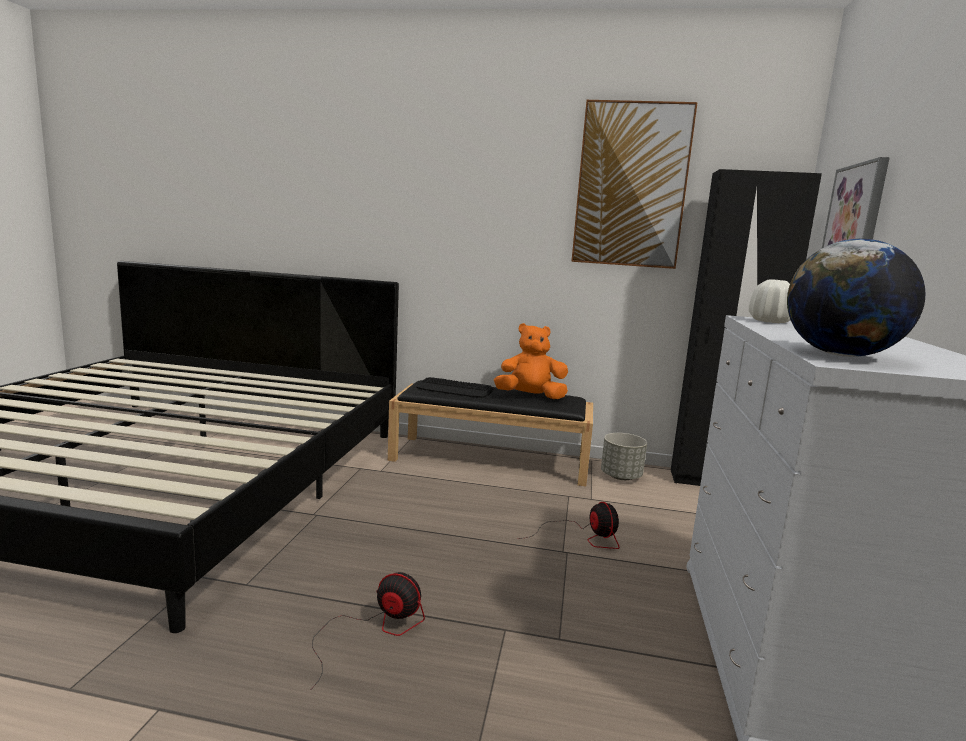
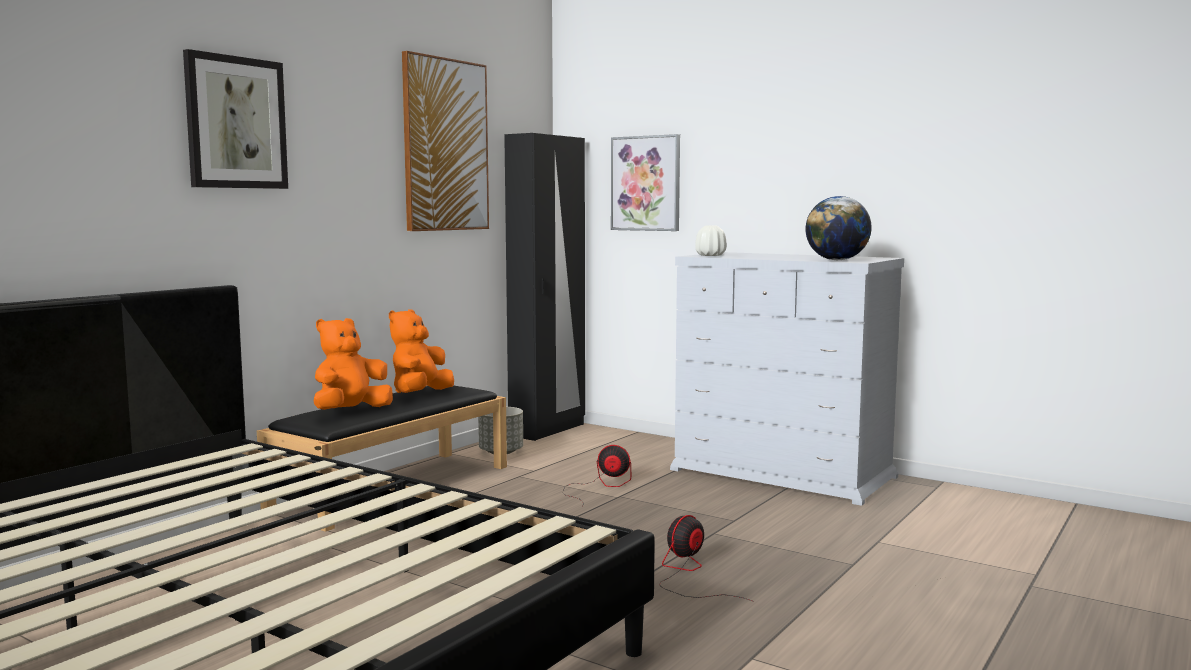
camera: 65 degrees left, 5 degrees down
(420, 171) = (236, 123): none -> picture
(454, 389) = (350, 411): keyboard -> orange plush toy

